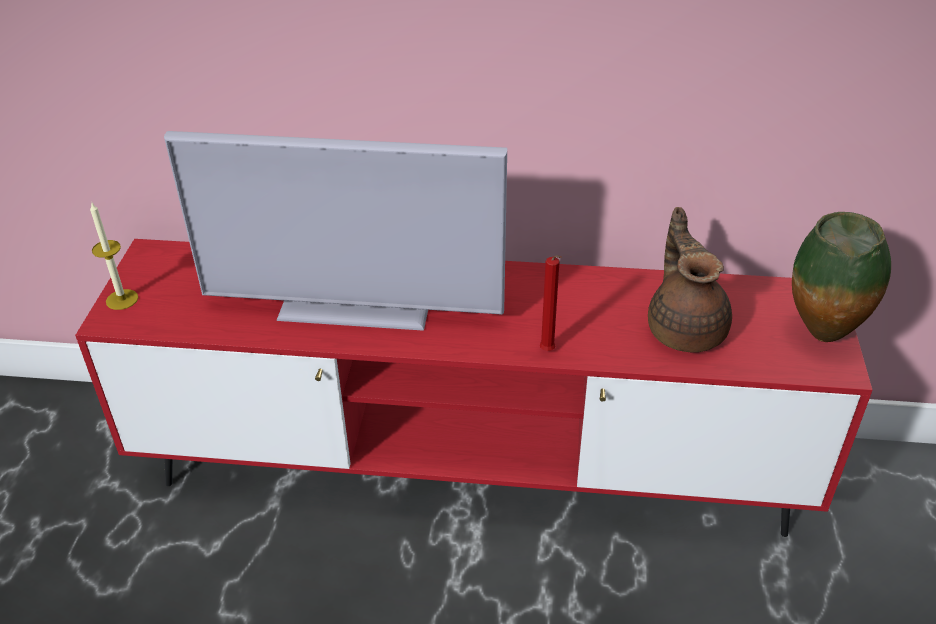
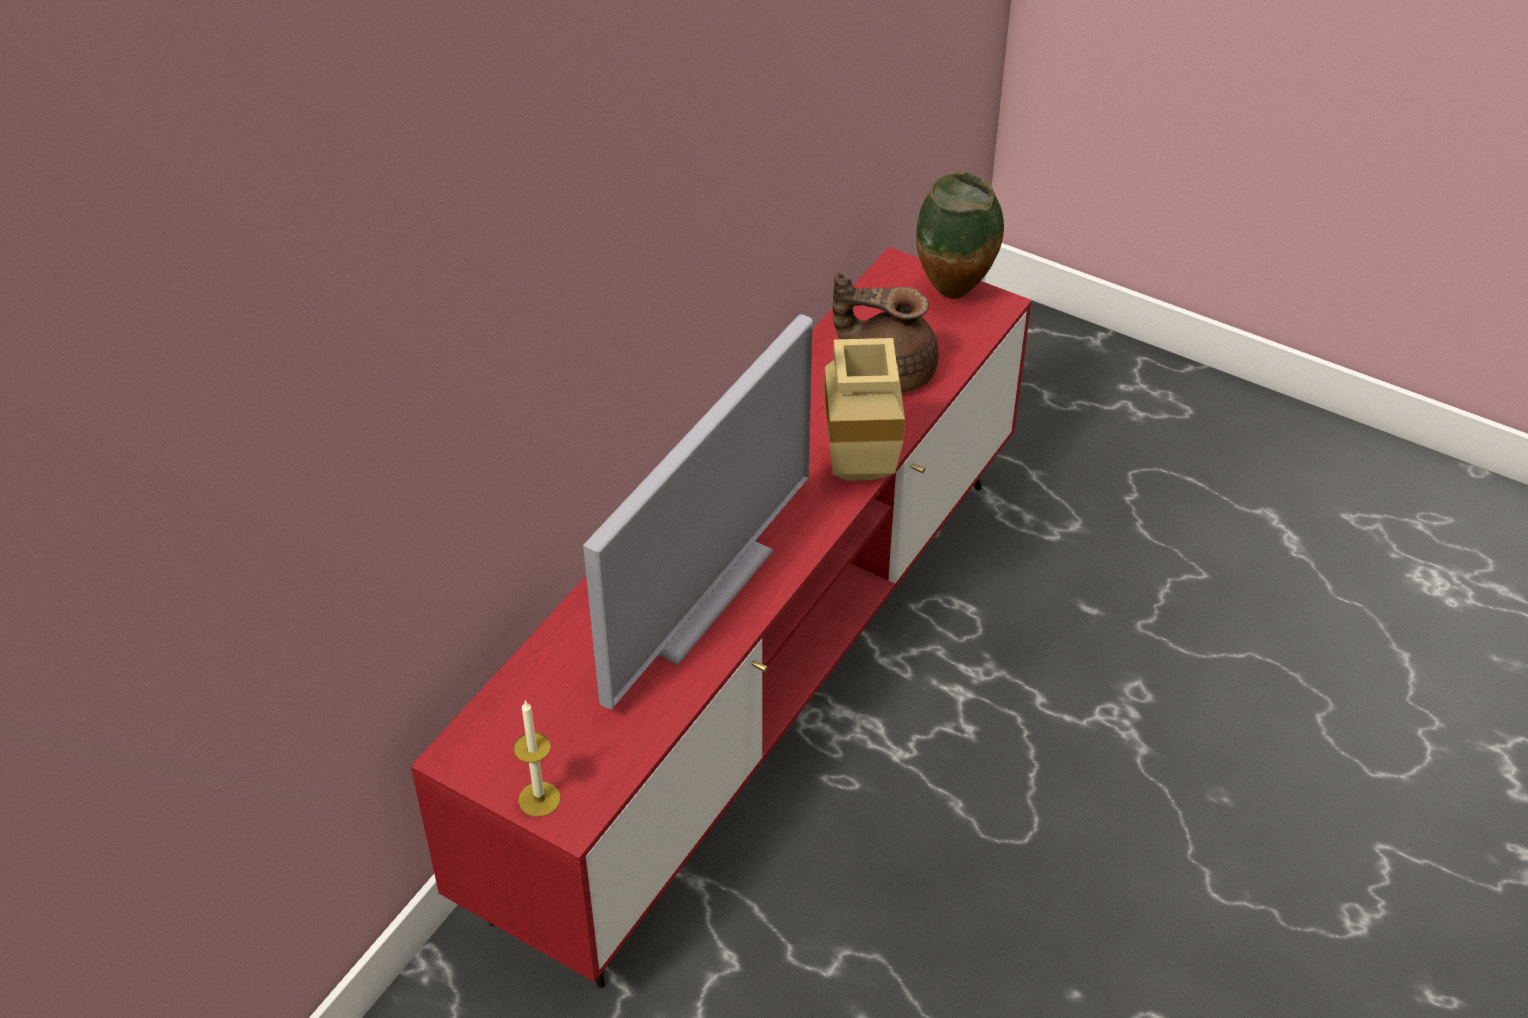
camera: 65 degrees left, 5 degrees up
(548, 352) = (863, 472): red candle -> beige vase

